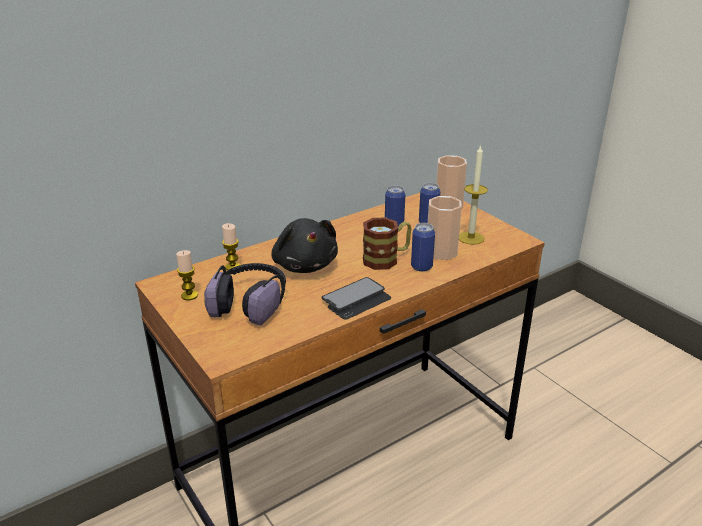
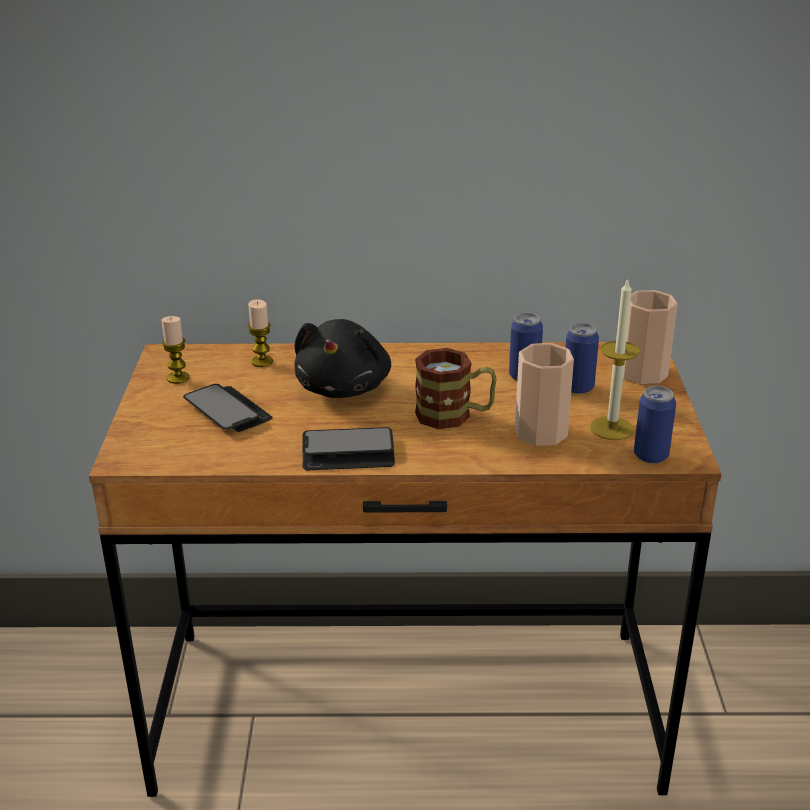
camera: 35 degrees right, 0 degrees up
(250, 303) = (227, 410): headphones -> phone
(421, 267) = (486, 442): can -> can (651, 455)

